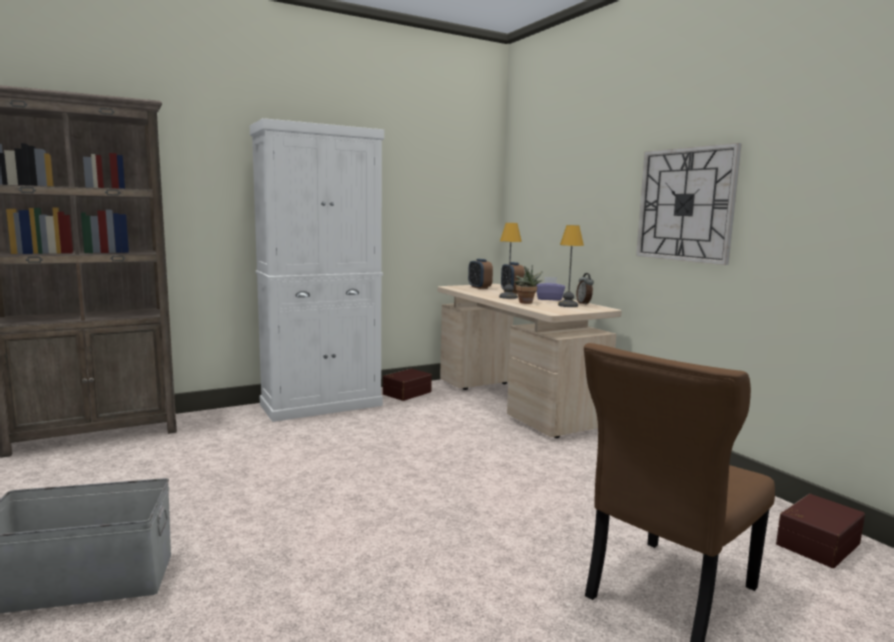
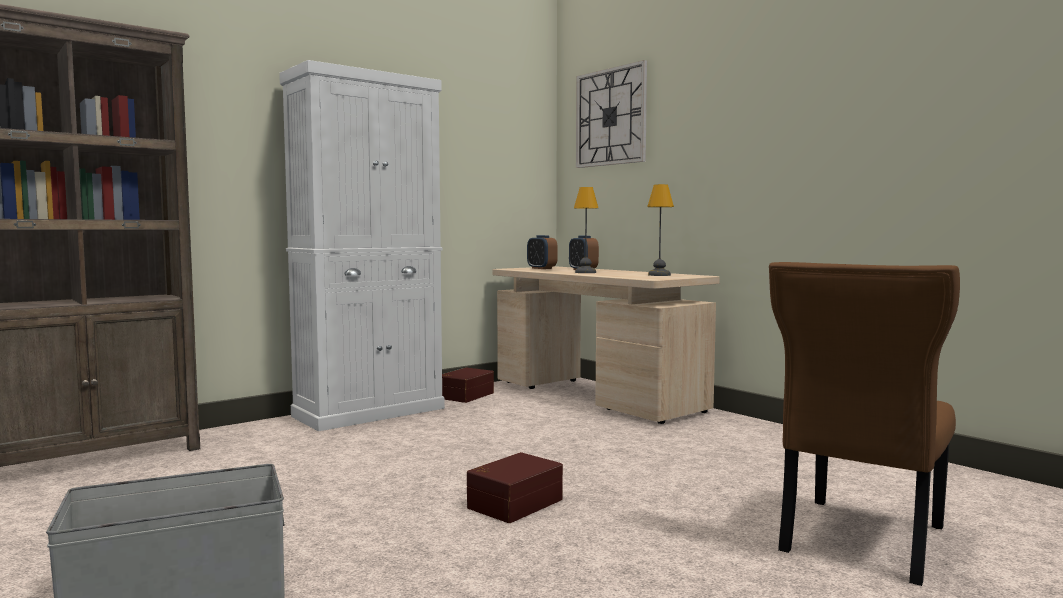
camera: 10 degrees left, 5 degrees down
(526, 303) = (612, 275): potted plant -> none
(549, 299) = (632, 272): purple tissue box -> none
(584, 304) = (674, 274): alarm clock -> none
(685, 205) = (787, 155): wall clock -> wall clock (611, 117)
(815, 543) = (975, 487): brown storage box -> brown storage box (513, 503)

